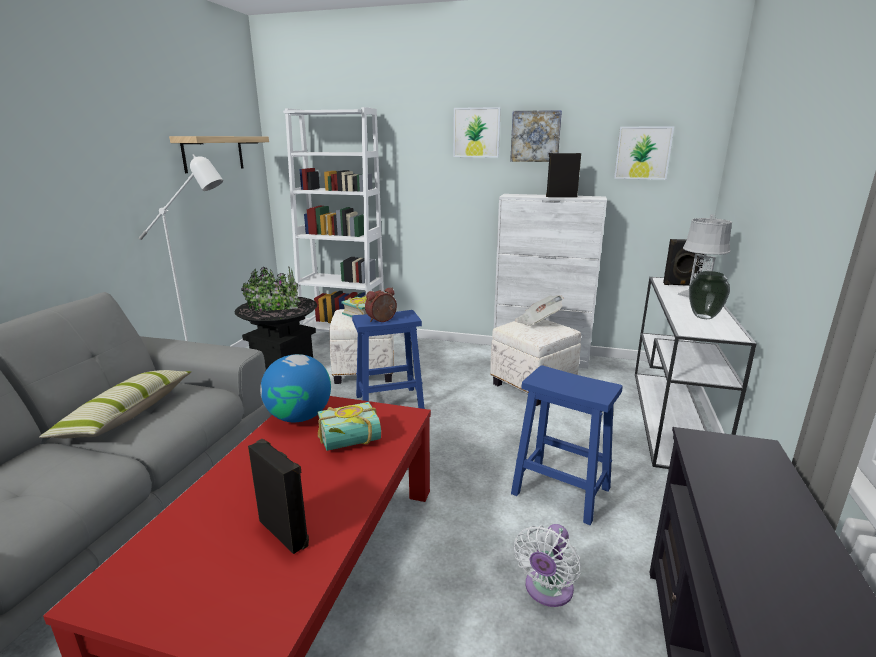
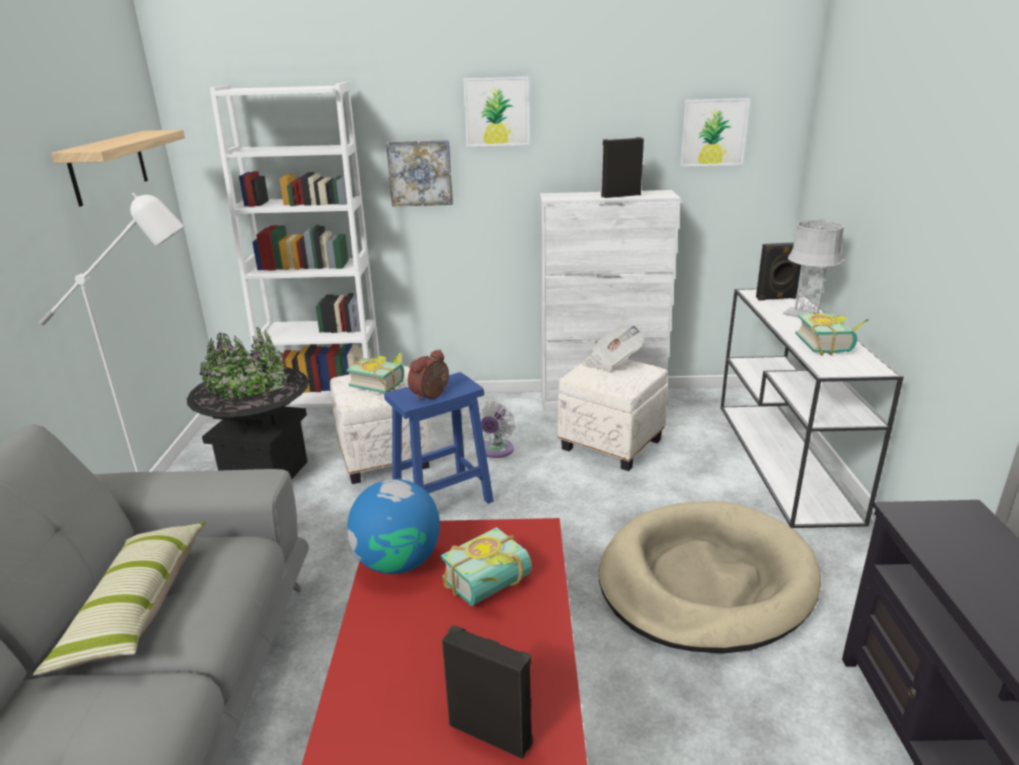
camera: 15 degrees left, 5 degrees up
(535, 136) = (577, 115): picture -> picture (420, 173)
(547, 590) = (748, 709): white fan -> white fan (495, 451)
(559, 490) = (705, 581): blue stool -> beige dog bed
(703, 317) = (829, 345): vase -> book

